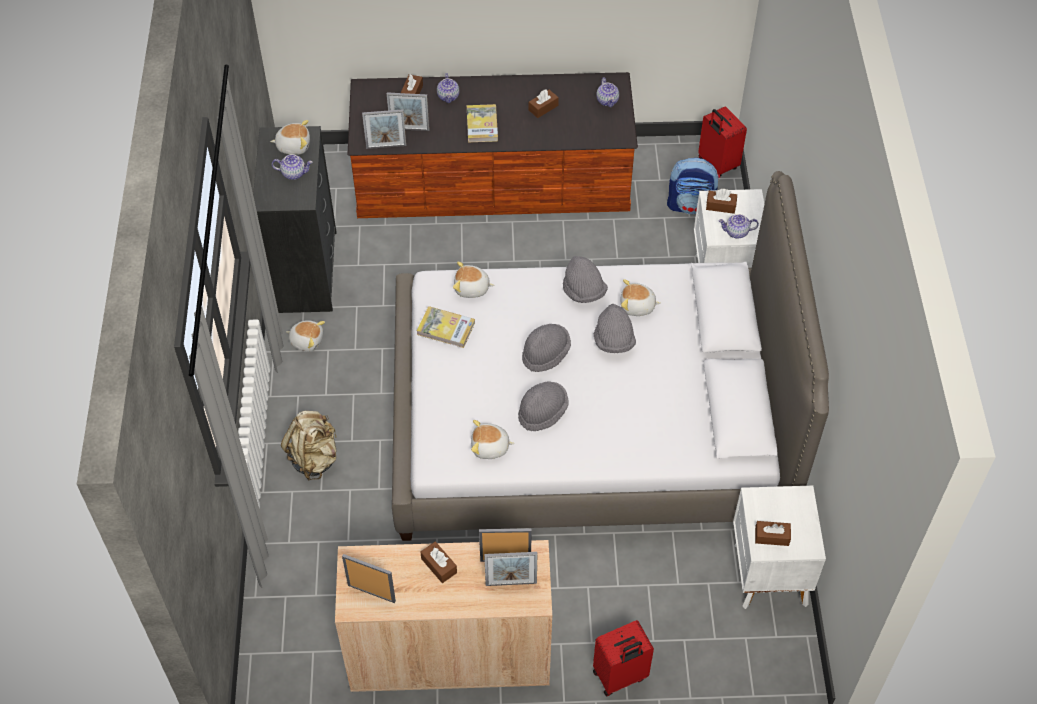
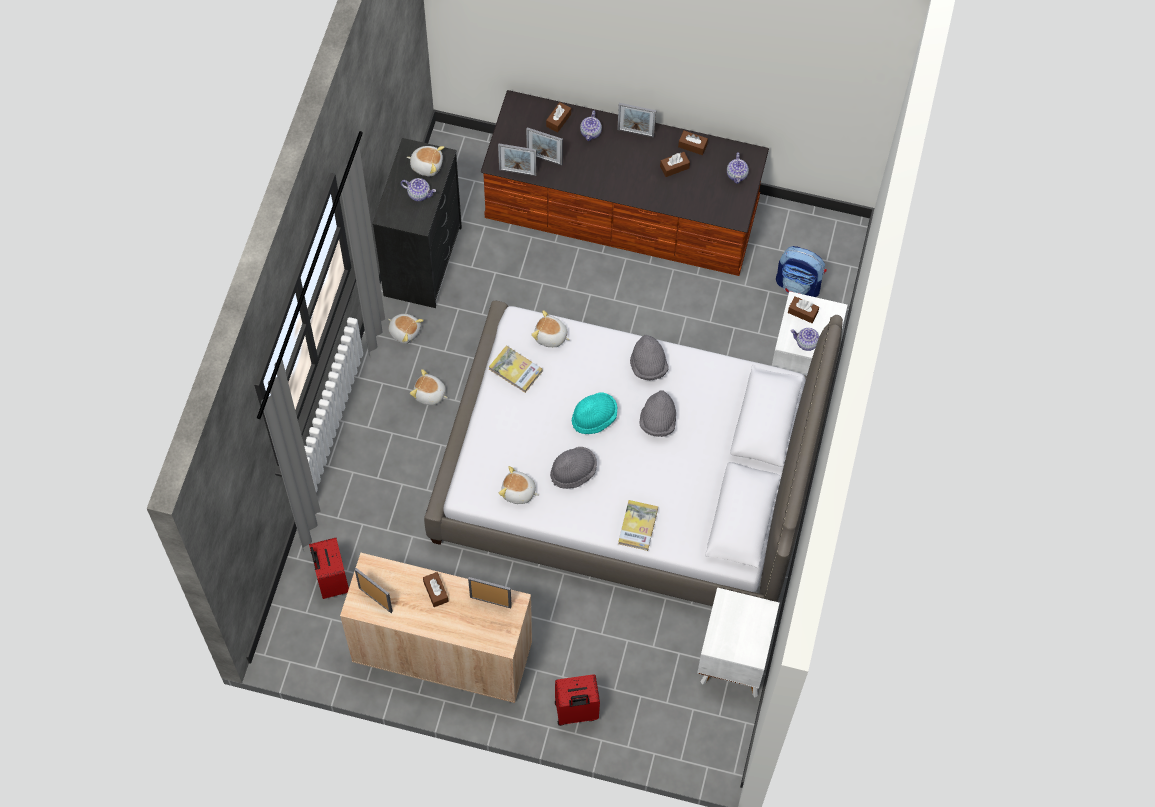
camera: 15 degrees right, 10 degrees up
(314, 458) = (380, 446): beige backpack -> none
(482, 125) = (612, 171): book -> book (638, 526)
(511, 583) = (488, 623): picture frame -> picture frame (635, 132)
(545, 354) = (594, 417): grey hat -> turquoise hat
(637, 306) = (690, 393): plush toy -> plush toy (429, 394)
(717, 164) = (840, 247): red suitcase -> red suitcase (331, 581)
(771, 537) = (726, 638): brown tissue box -> brown tissue box (692, 145)

